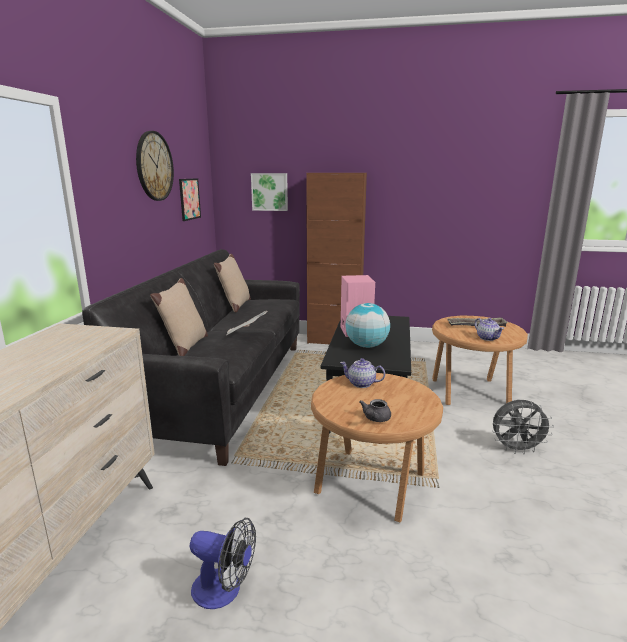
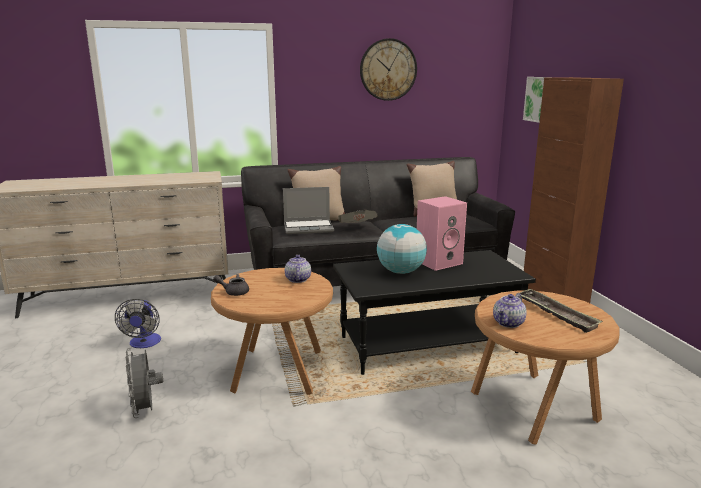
camera: 65 degrees right, 0 degrees up
(189, 199) = (447, 102): picture -> none
(215, 352) = (309, 228): none -> laptop
(516, 449) = (410, 454): grey fan -> grey fan (146, 410)

